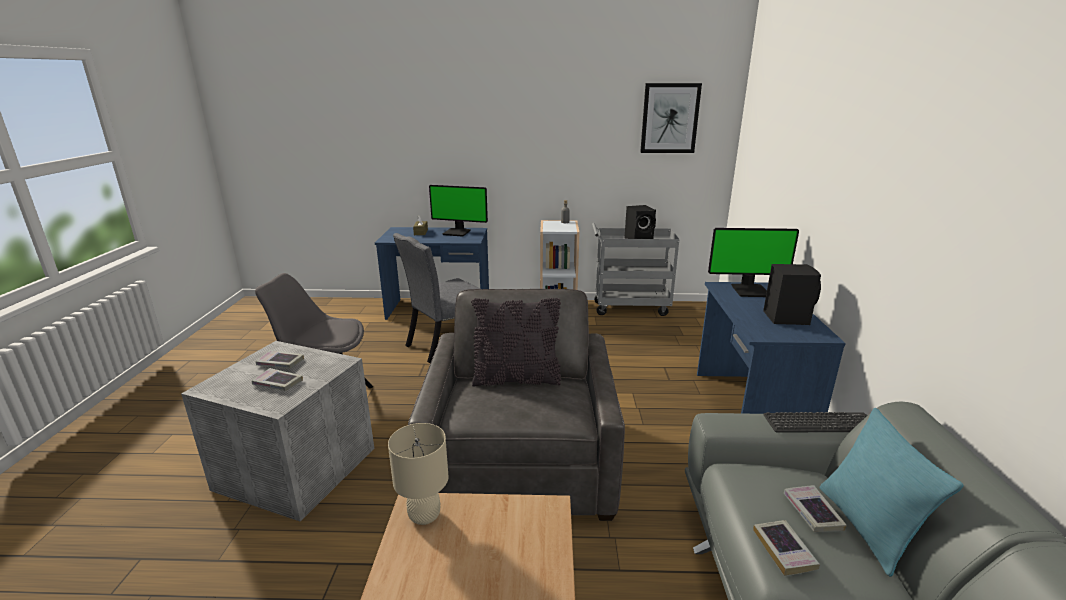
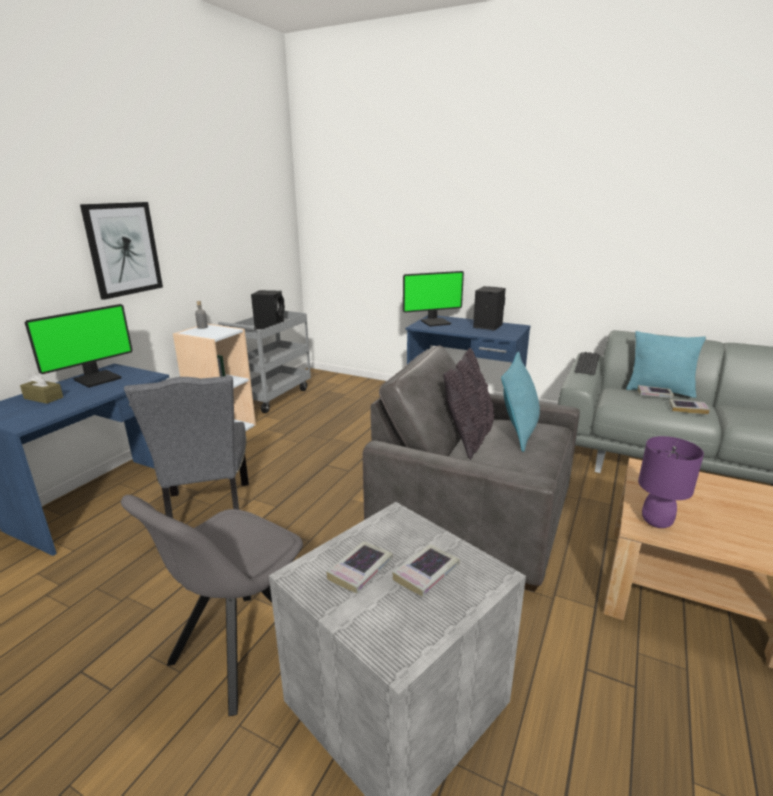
camera: 65 degrees left, 0 degrees up
(423, 517) = (656, 523): beige table lamp -> purple table lamp
(539, 399) = (518, 432): none -> turquoise pillow
(669, 118) = (254, 199): picture -> picture (123, 249)
(750, 290) = (435, 322): monitor -> monitor turned 45 degrees clockwise

